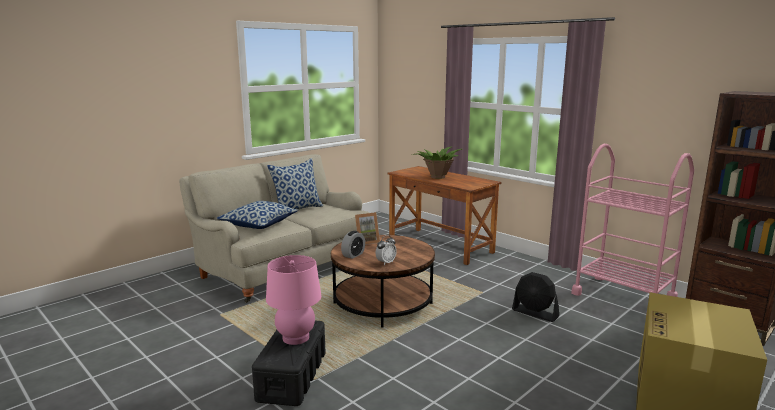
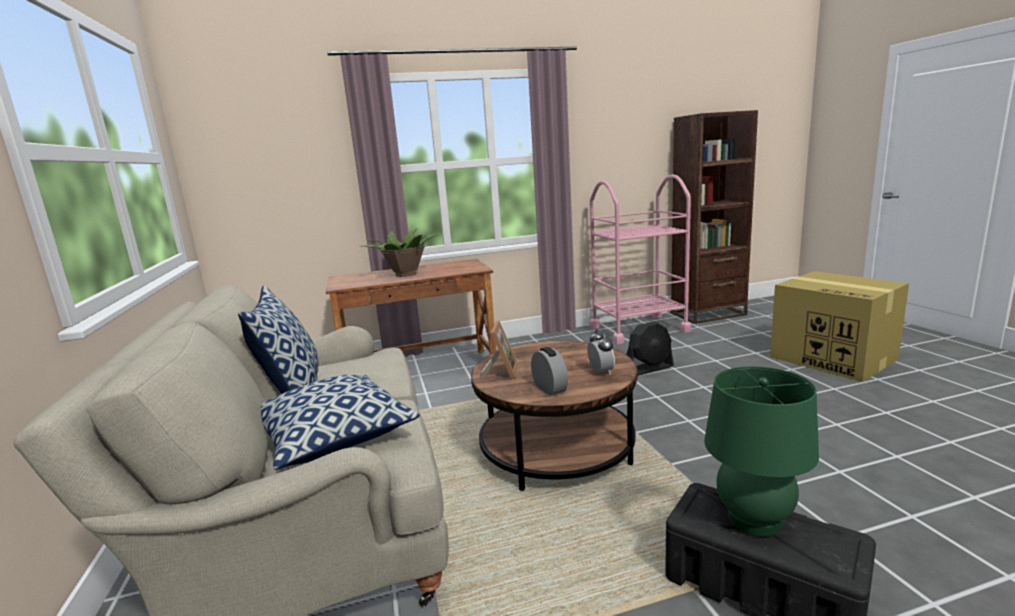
camera: 60 degrees left, 0 degrees up
(296, 337) = (754, 519): pink table lamp -> green table lamp

